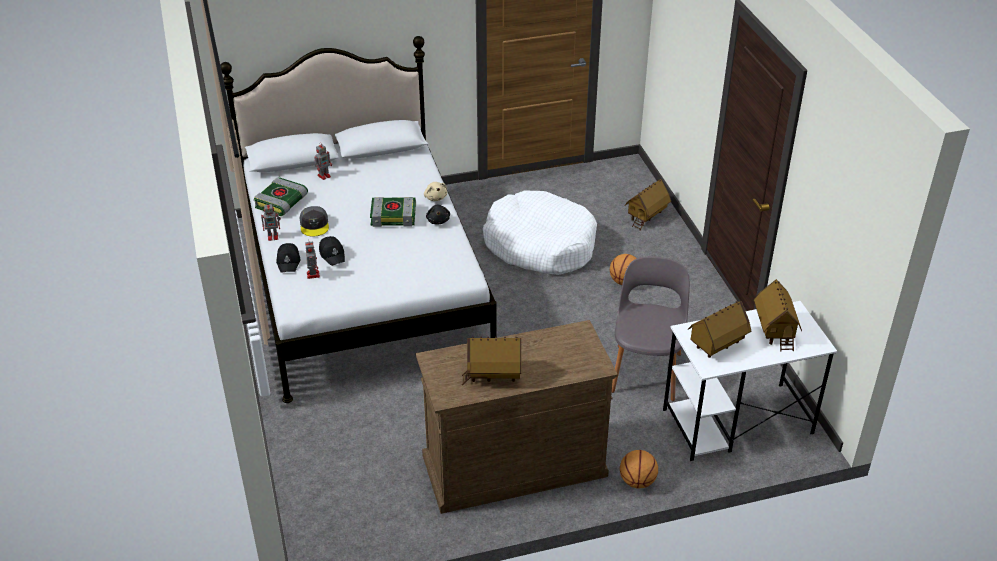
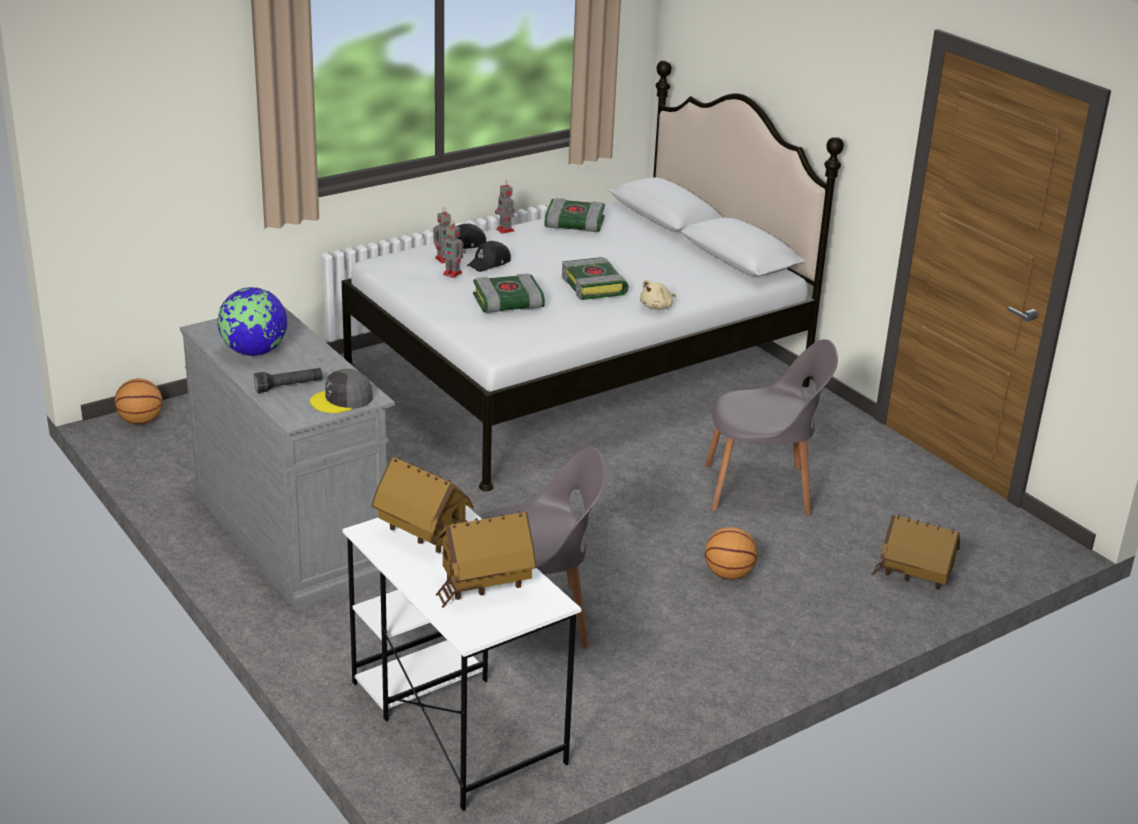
camera: 70 degrees right, 10 degrees down
(314, 225) = (542, 246): grey cap -> grey cap (342, 399)
(324, 175) = (648, 237): toy robot -> toy robot (453, 274)
(399, 259) = (507, 303): none -> book
(438, 220) = (607, 315): black plush toy -> none
(493, 376) = (254, 352): toy house -> globe
(514, 466) = (291, 534): brown dresser -> grey dresser
(540, 245) = (761, 489): white dog bed -> grey chair
(553, 365) = (289, 387): none -> black flashlight
(637, 481) = (294, 637): basketball -> basketball (141, 421)

